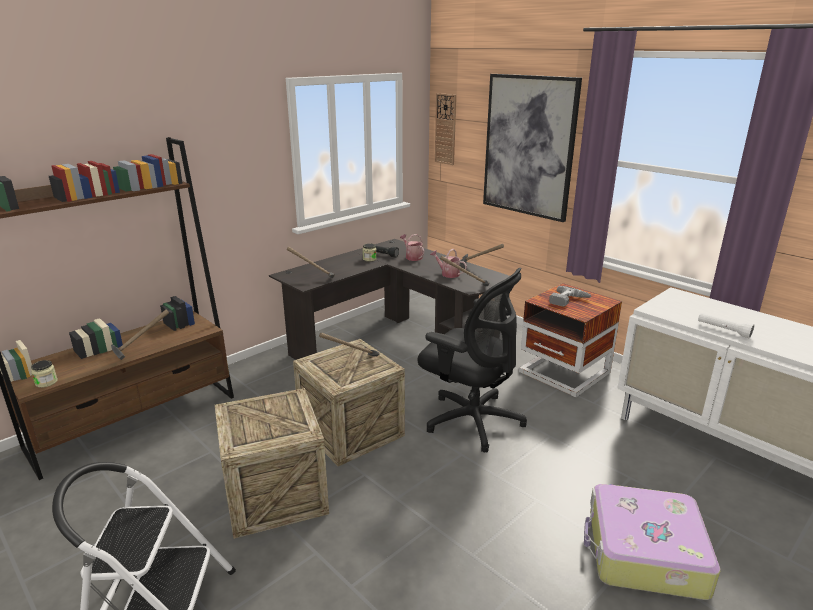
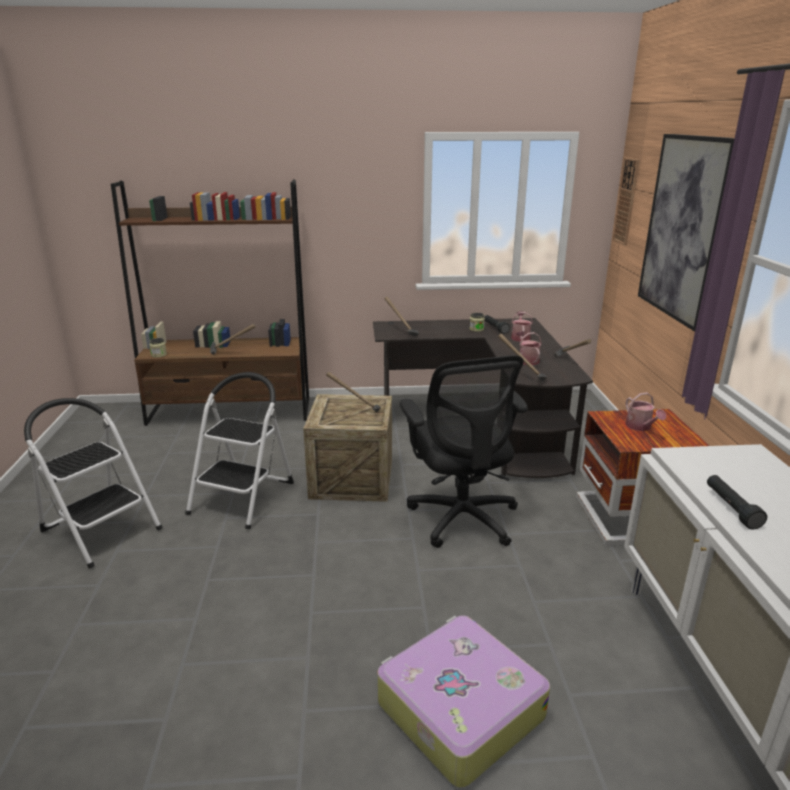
camera: 40 degrees right, 0 degrees up
(275, 494) = (244, 496): crate -> step ladder
(569, 301) = (640, 427): power drill -> watering can
(723, 330) = (731, 508): white flashlight -> black flashlight

